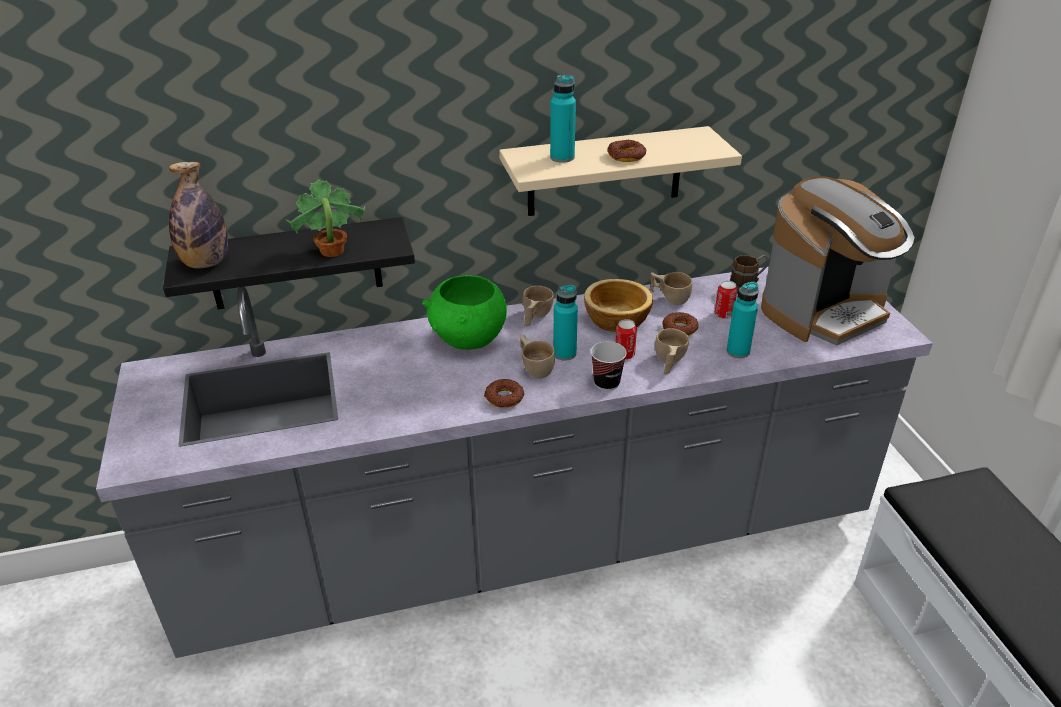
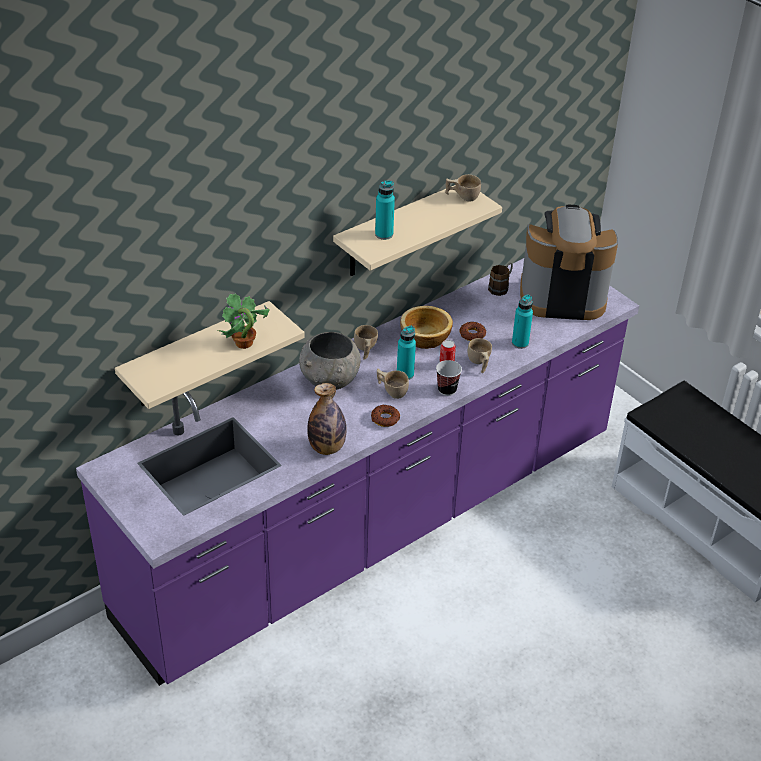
camera: 25 degrees left, 5 degrees up
(206, 263) = (159, 375): bottle -> bottle (327, 448)
(295, 264) = (196, 356): black shelf -> beige shelf
(469, 341) = (330, 381): green bowl -> grey bowl
(532, 546) = (375, 527): grey counter -> purple counter
(626, 156) = (426, 223): donut -> none
(669, 298) = (451, 310): beige cup -> beige cup (462, 196)
(723, 314) = (496, 315): can -> none
(824, 312) = (562, 296): coffee machine -> coffee machine turned 120 degrees counterclockwise

